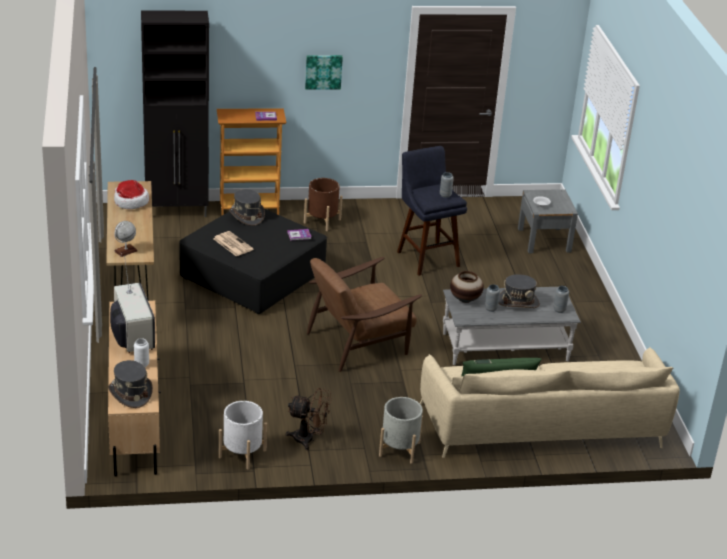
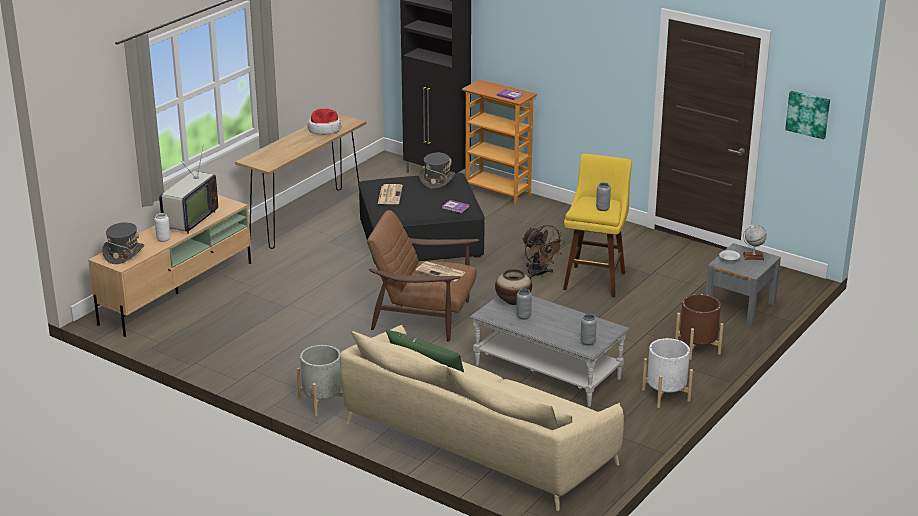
camera: 45 degrees right, 5 degrees down
(125, 251) = (261, 158): globe -> globe (753, 256)
(242, 454) = (203, 351): white planter -> white planter (666, 395)
(308, 439) = (265, 364): brown fan -> brown fan (539, 274)
(322, 221) = (546, 221): brown planter -> brown planter (697, 348)
(323, 71) = (576, 63): picture -> picture (808, 114)
(374, 297) = (441, 272): none -> newspaper
(426, 257) = (595, 279): blue stool -> yellow stool
(518, 302) = (558, 322): grey hat -> none

